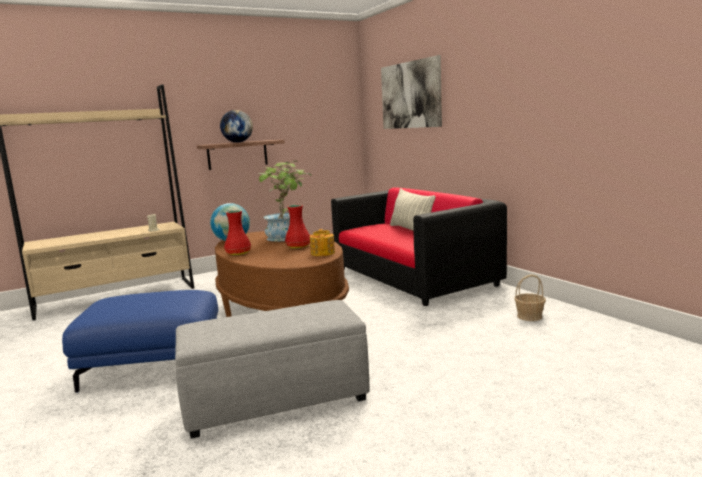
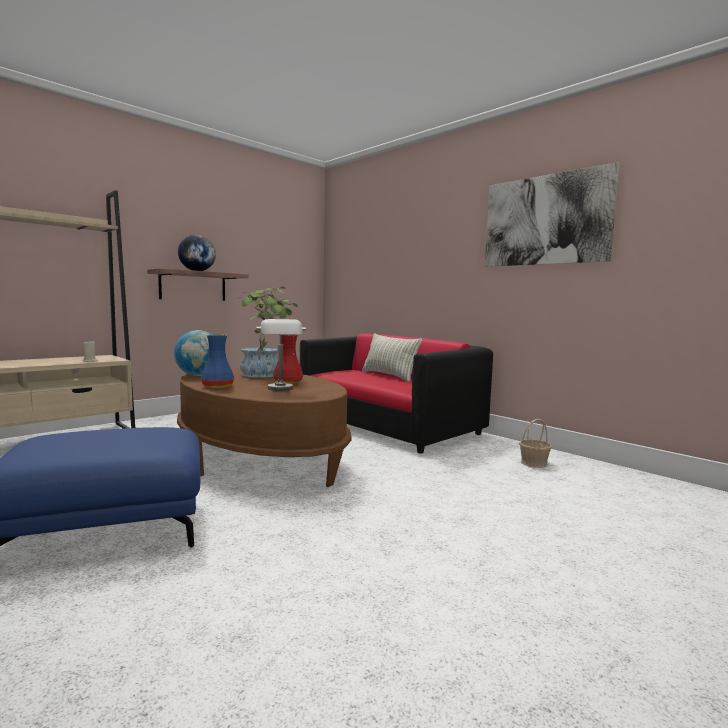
camera: 15 degrees left, 5 degrees down
(239, 253) = (218, 387): red vase -> blue vase
(277, 400) = (309, 570): grey ottoman -> none
(286, 255) = (281, 390): none -> grey table lamp
(323, 253) = (324, 389): teapot -> none
(410, 95) = (382, 242): picture -> picture (545, 220)

